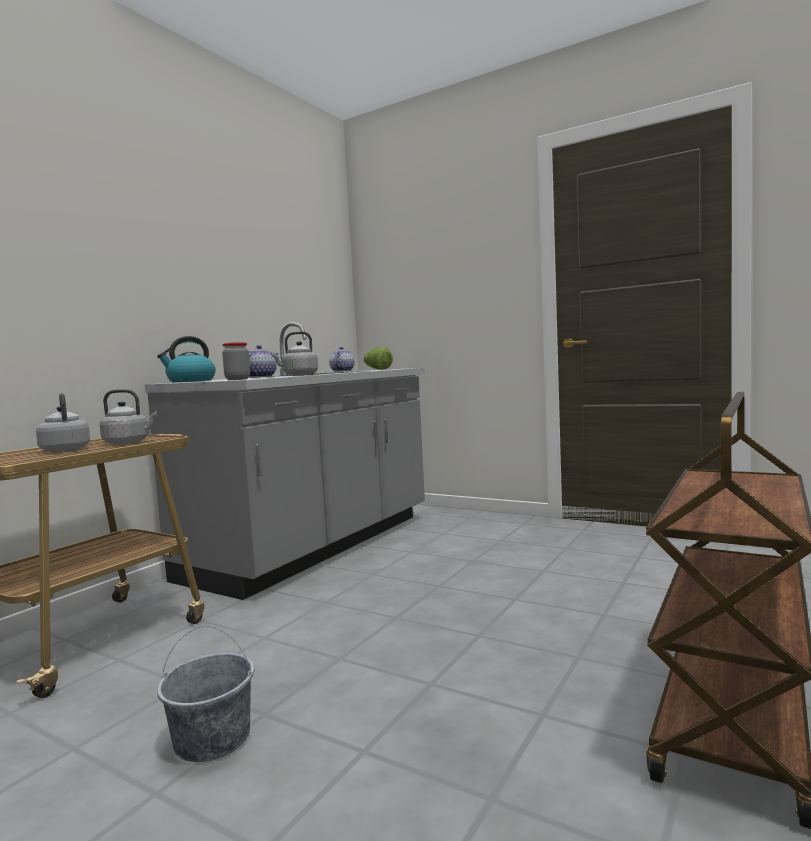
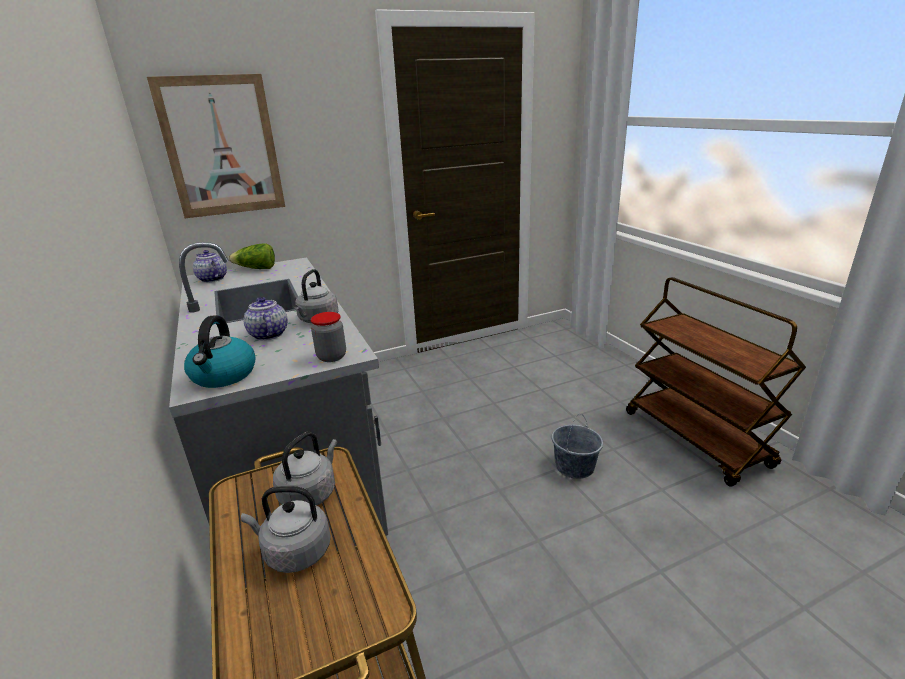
camera: 55 degrees left, 20 degrees up
(211, 739) = (606, 645): grey bucket -> grey bucket (574, 467)
(400, 276) = (222, 147): none -> picture

